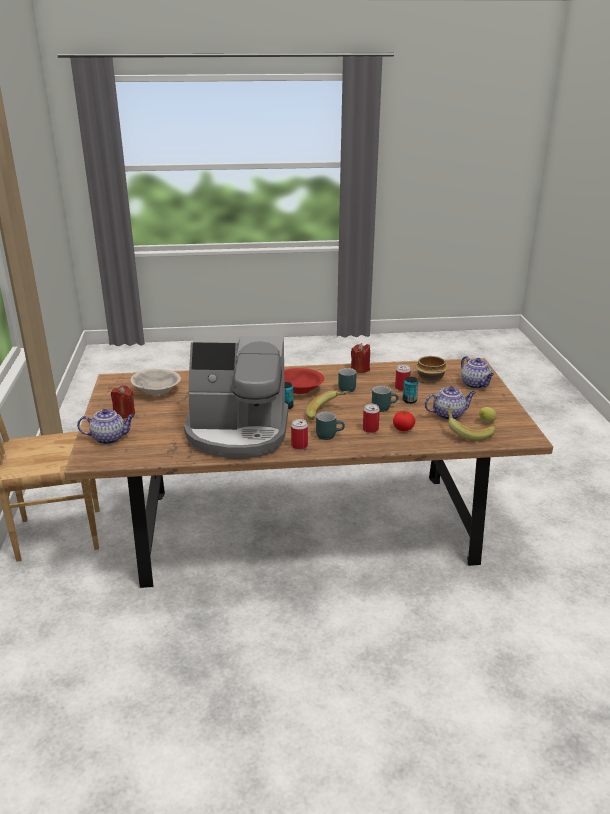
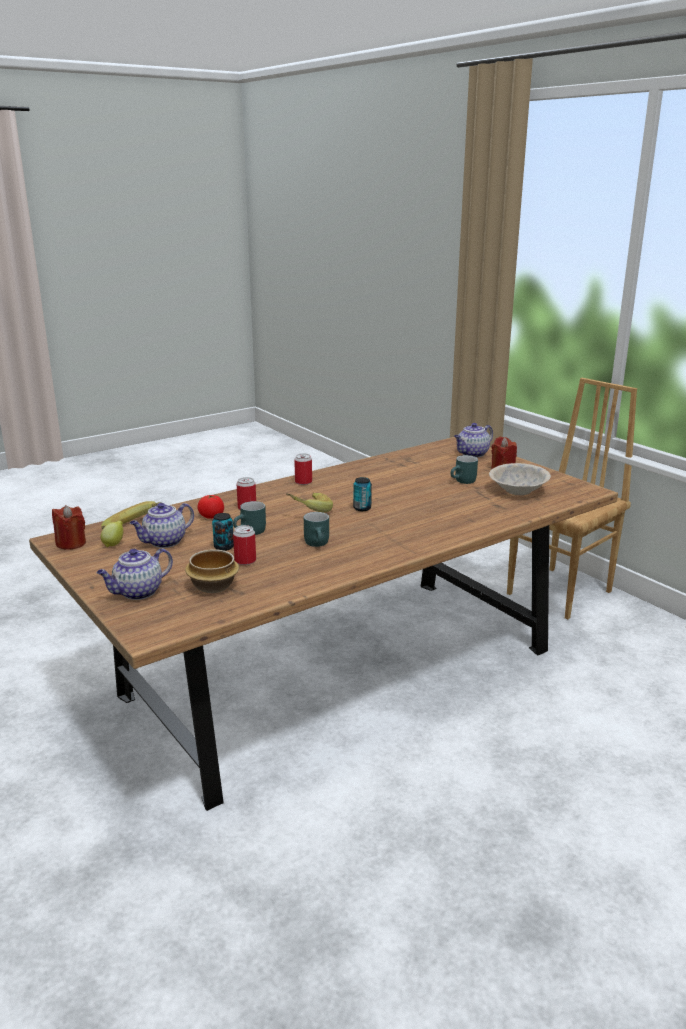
camera: 150 degrees right, 5 degrees down
(238, 432) = (374, 479): coffee machine -> none
(299, 390) = (372, 527): red bowl -> none
(329, 435) = (285, 495): turquoise mug -> turquoise mug (464, 482)
(360, 369) = (329, 574): red candle -> red candle (71, 543)
(476, 385) = (137, 593): teapot -> teapot turned 75 degrees counterclockwise

